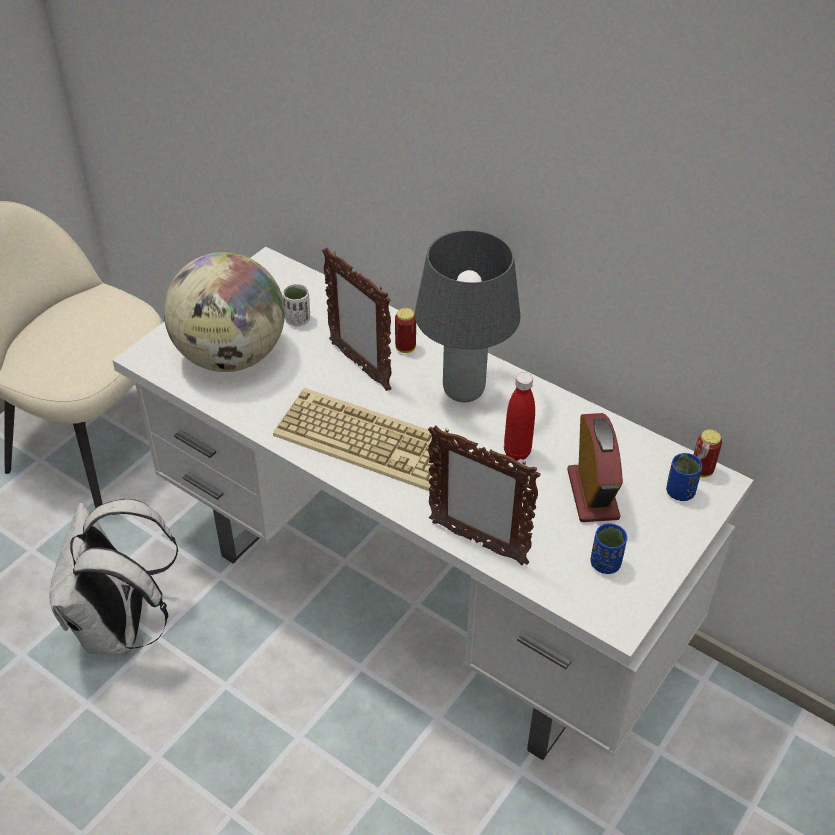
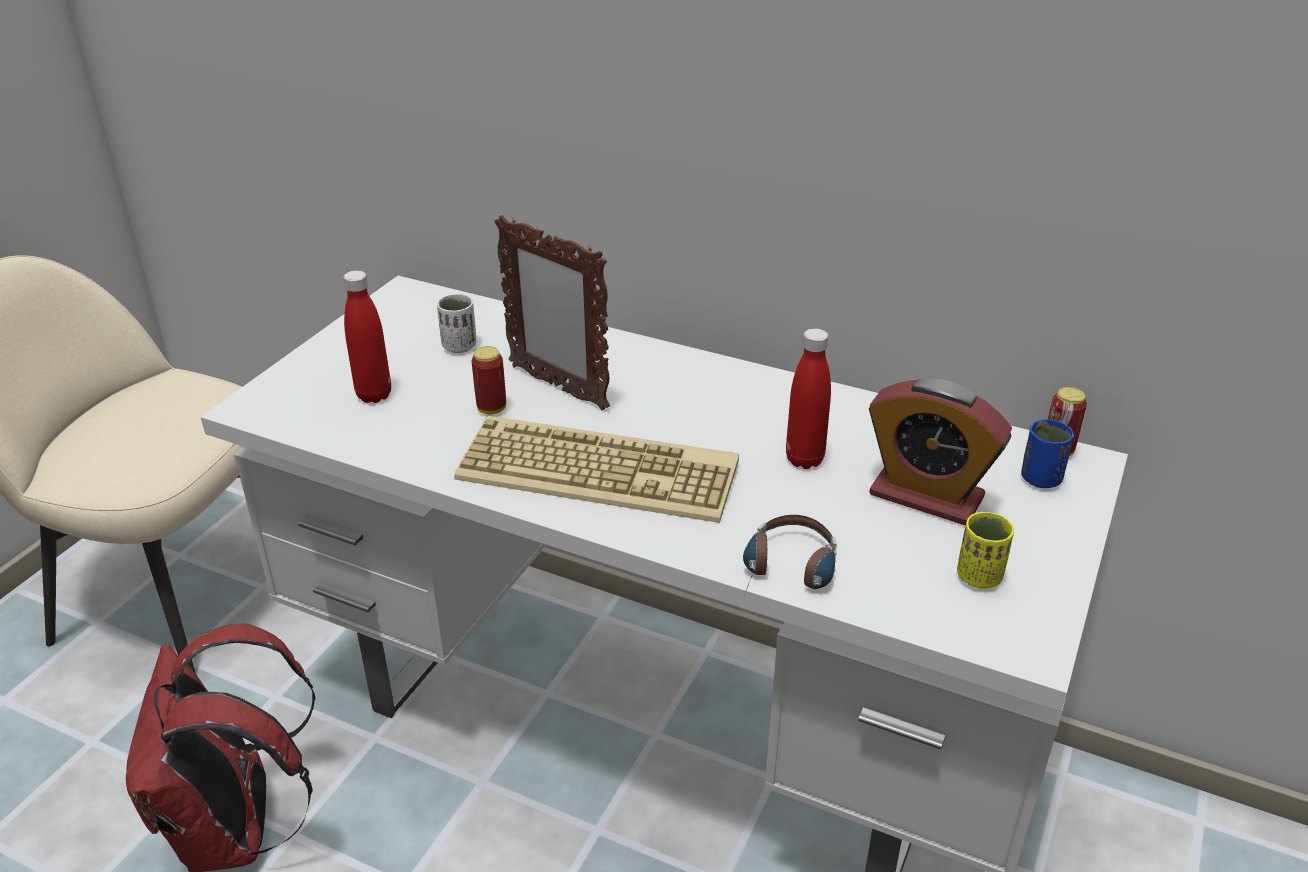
camera: 10 degrees left, 10 degrees down
(121, 628) = (237, 830): white backpack -> red backpack
(231, 356) = (374, 395): globe -> red bottle
(405, 348) = (614, 361): can -> can (491, 408)
(462, 392) = (706, 400): grey table lamp -> none
(477, 542) = (788, 574): picture frame -> headphones
(592, 494) = (926, 496): alarm clock -> alarm clock turned 135 degrees clockwise
(605, 563) = (979, 577): blue cup -> yellow cup

